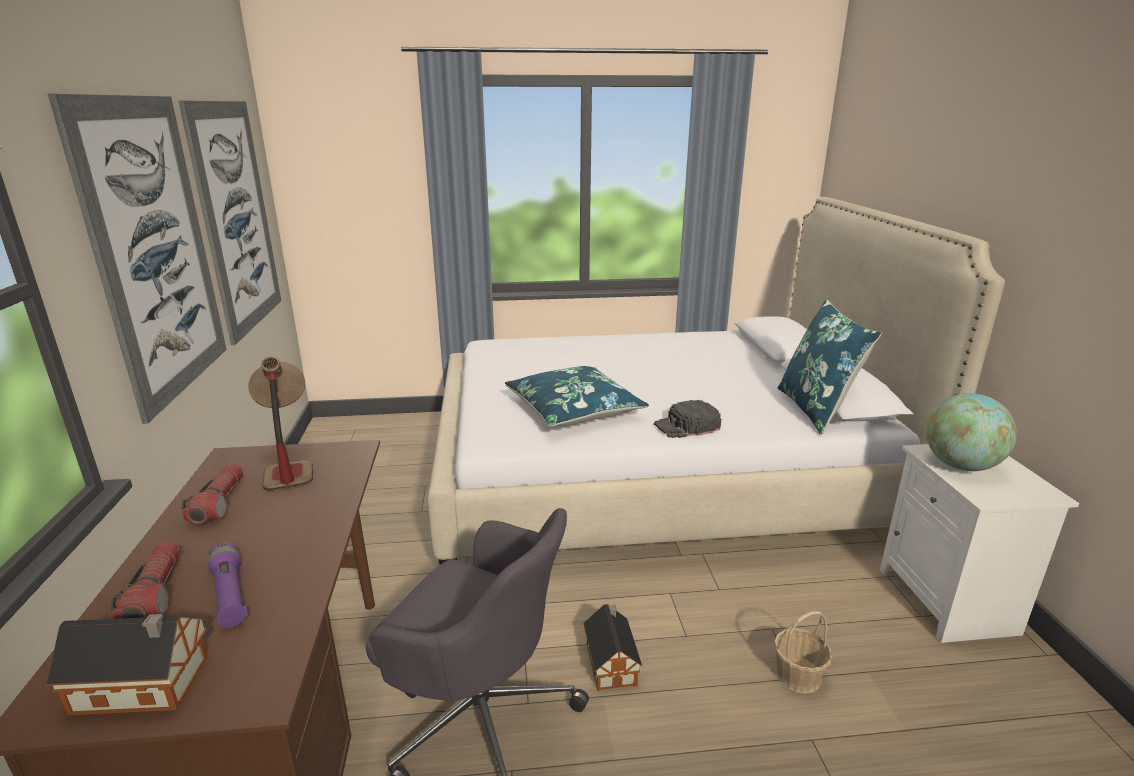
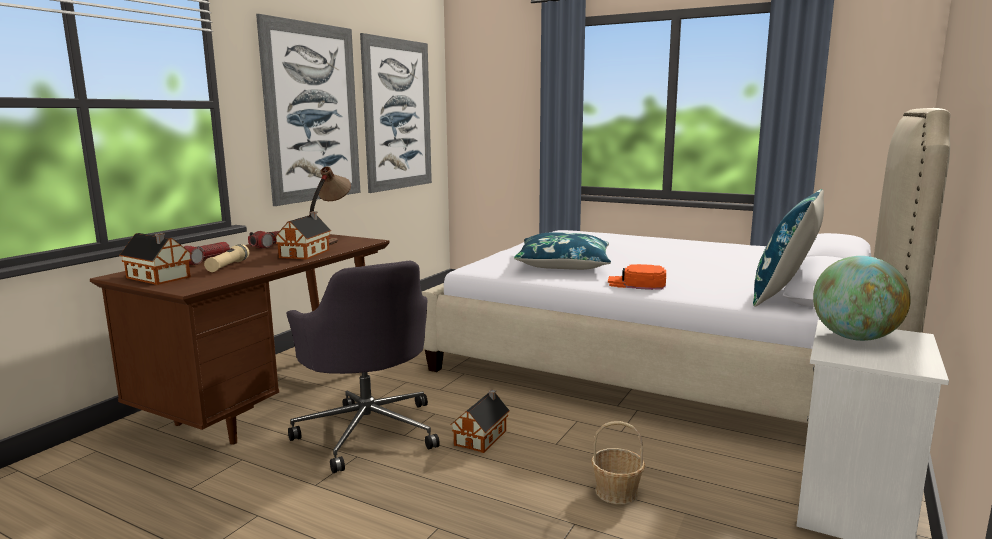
camera: 35 degrees right, 10 degrees down
(230, 595) = (228, 266): purple flashlight -> beige flashlight
(309, 511) = (306, 253): none -> toy house
(687, 426) = (637, 283): black cap -> orange cap

